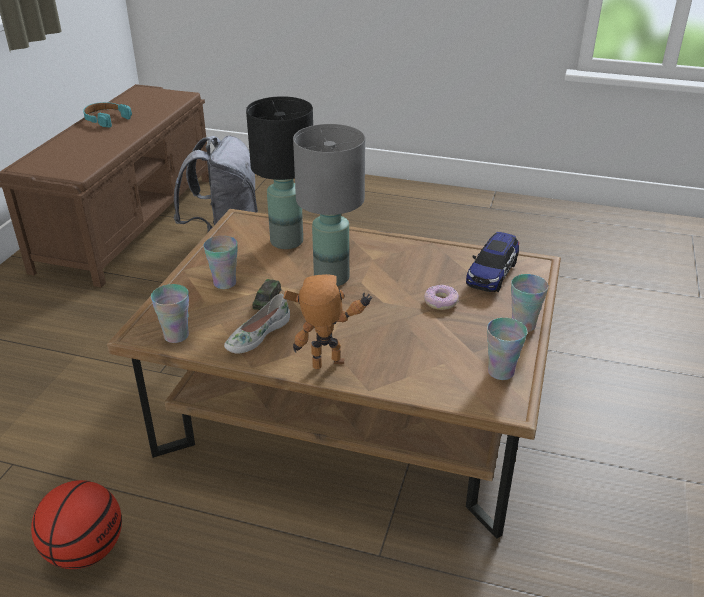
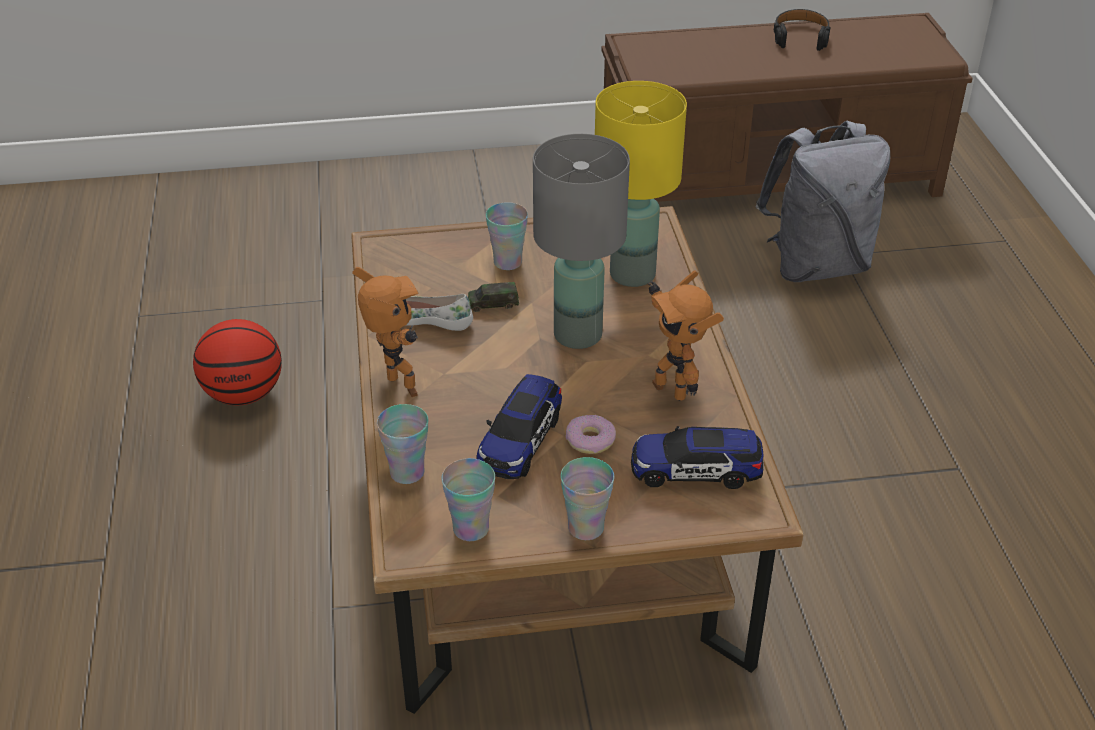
camera: 65 degrees right, 5 degrees up
(106, 119) = (800, 36): turquoise headphones -> black headphones
(176, 335) = (391, 267): cup -> cup (407, 472)
(286, 241) = (632, 273): black table lamp -> yellow table lamp
(411, 260) = (672, 389): none -> toy robot
(424, 329) = (520, 441): none -> toy car

